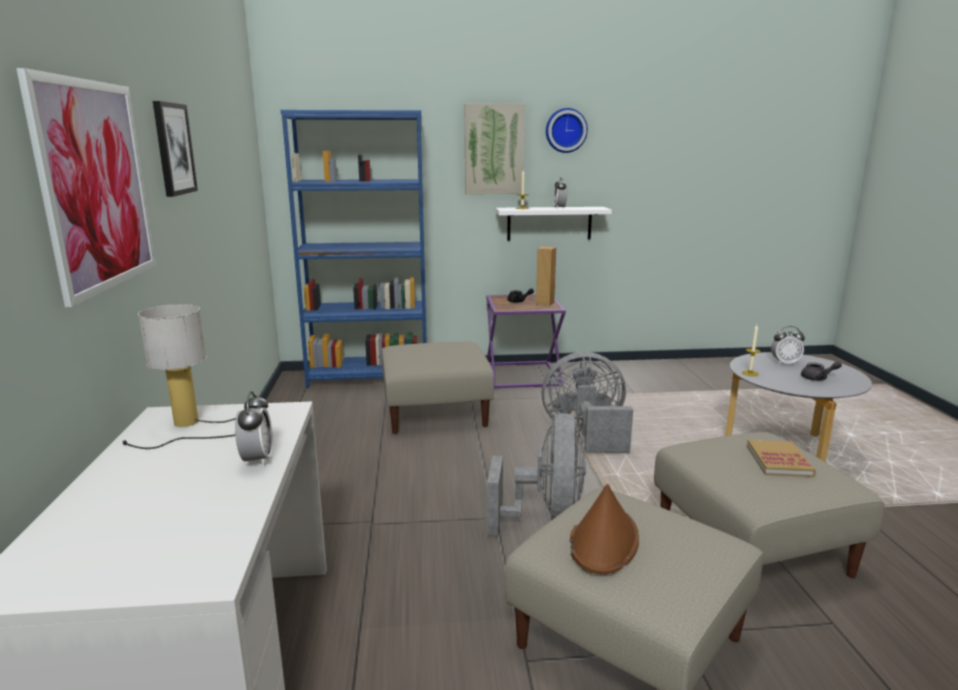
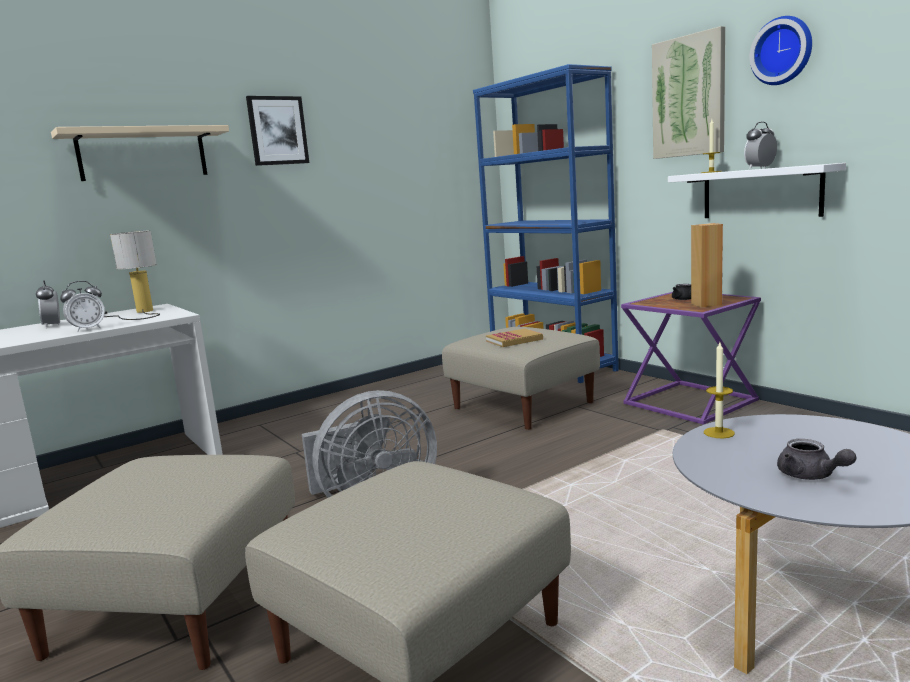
camera: 60 degrees right, 5 degrees down
(96, 186) = (143, 154): picture -> beige shelf
(586, 435) = (588, 472): grey fan -> none
(603, 541) = (157, 476): brown hat -> none
(779, 461) = (432, 519): book -> book (514, 340)
(785, 363) = (840, 443): alarm clock -> alarm clock (53, 326)

